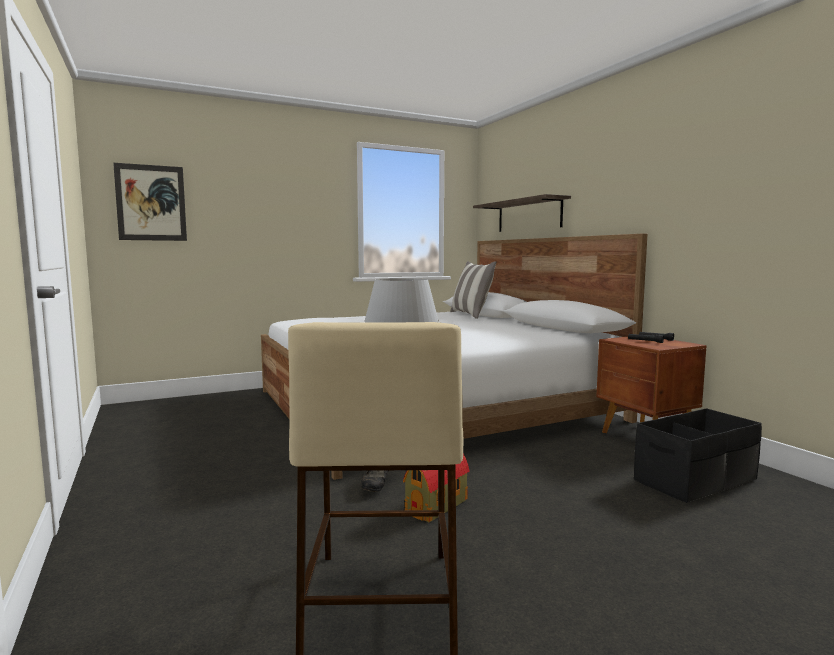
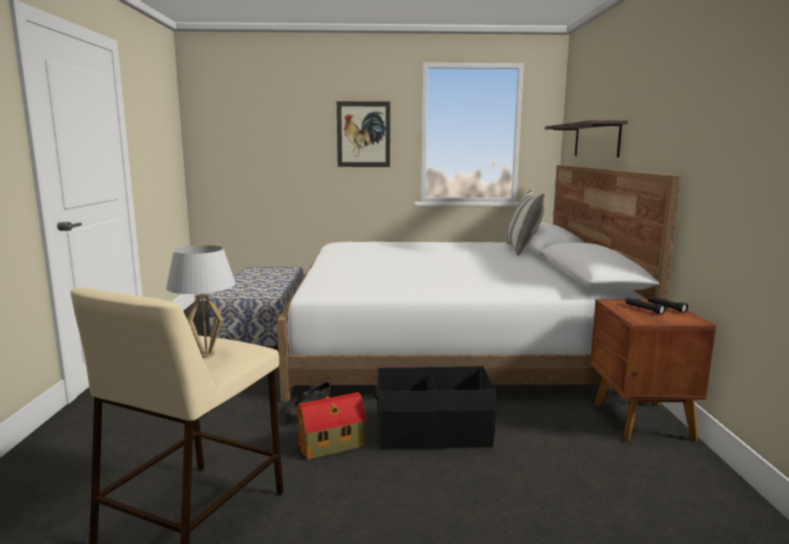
camera: 25 degrees right, 5 degrees up
(151, 203) = (232, 133): picture -> picture (363, 134)
(243, 431) = (264, 341): none -> bench
(696, 480) = (631, 485): black storage box -> black storage box (433, 434)

